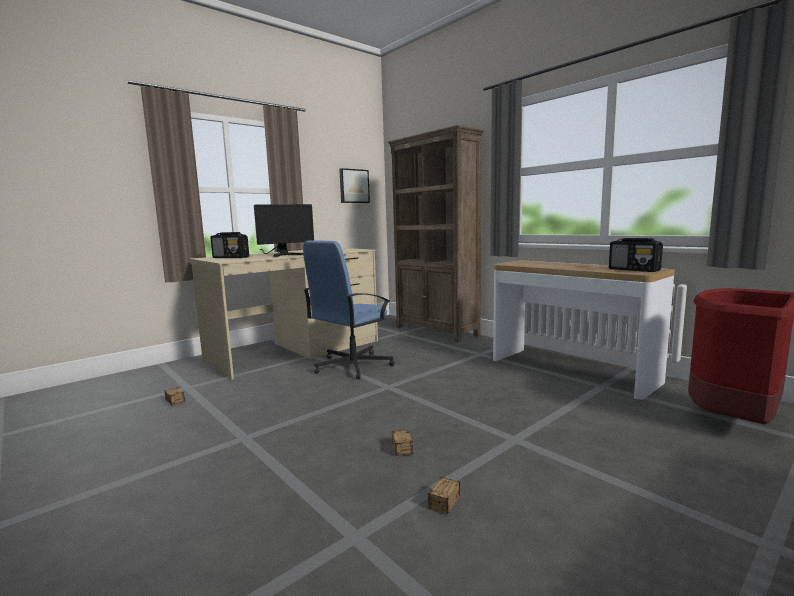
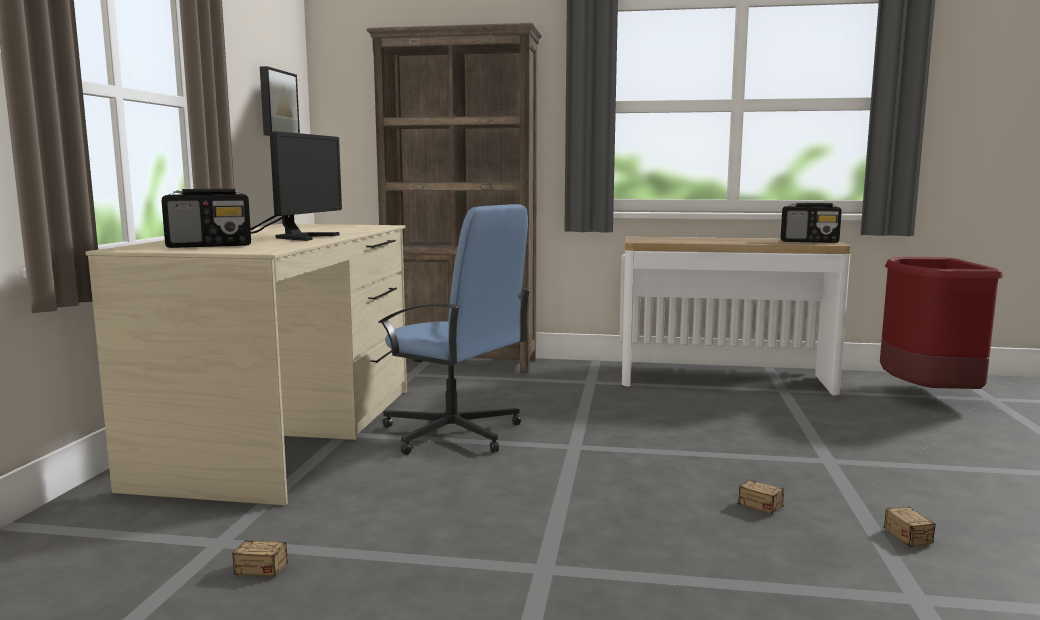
camera: 40 degrees left, 0 degrees up
(352, 366) = (453, 433): blue office chair -> blue office chair turned 60 degrees counterclockwise

